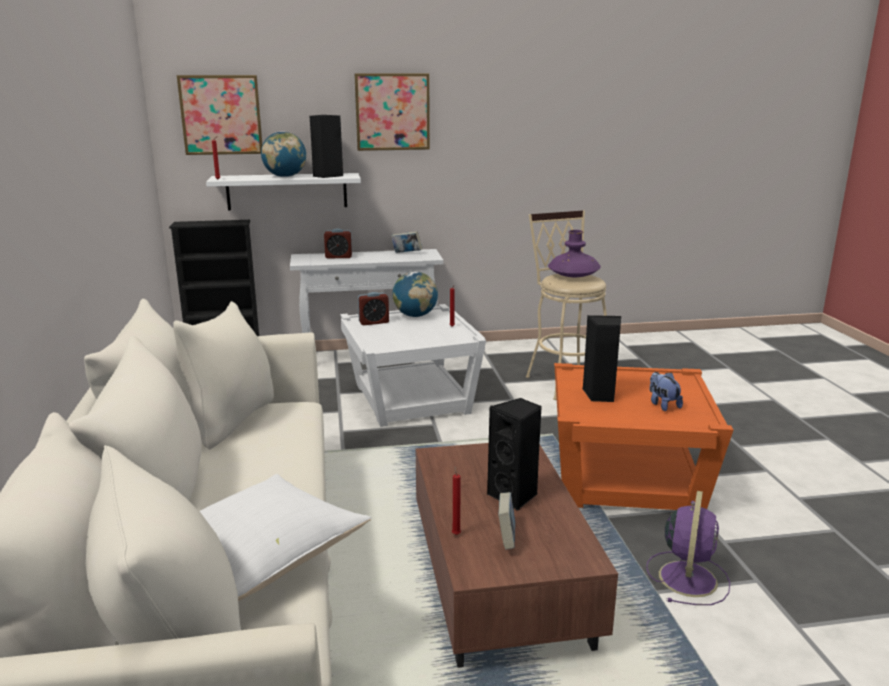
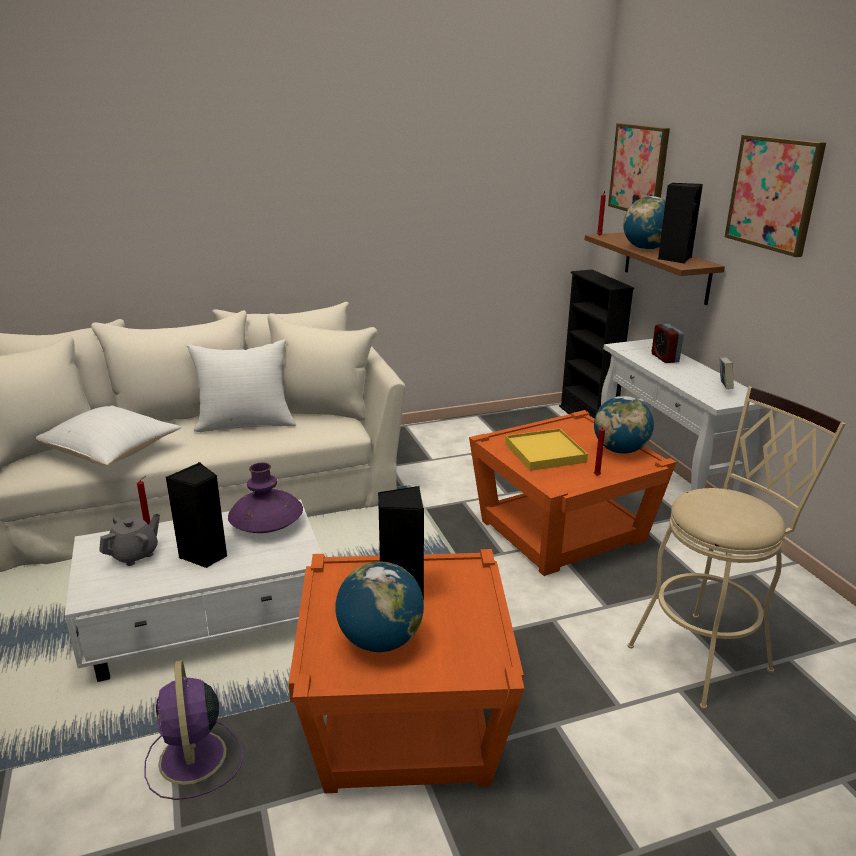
camera: 80 degrees right, 5 degrees up
(237, 461) = (246, 423): none -> white pillow
(287, 191) = (666, 267): white shelf -> brown shelf
(374, 322) = (577, 431): alarm clock -> none
(407, 335) = (545, 453): none -> yellow tray
(410, 398) = (561, 530): white side table -> orange side table
(500, 578) = (209, 619): brown coffee table -> white coffee table
(506, 539) = (135, 555): book -> grey teapot
(573, 276) = (738, 507): purple vase -> purple vase (267, 524)
(662, 405) = (380, 641): plush toy -> globe
(688, 577) = (193, 760): purple fan -> purple fan turned 60 degrees clockwise

